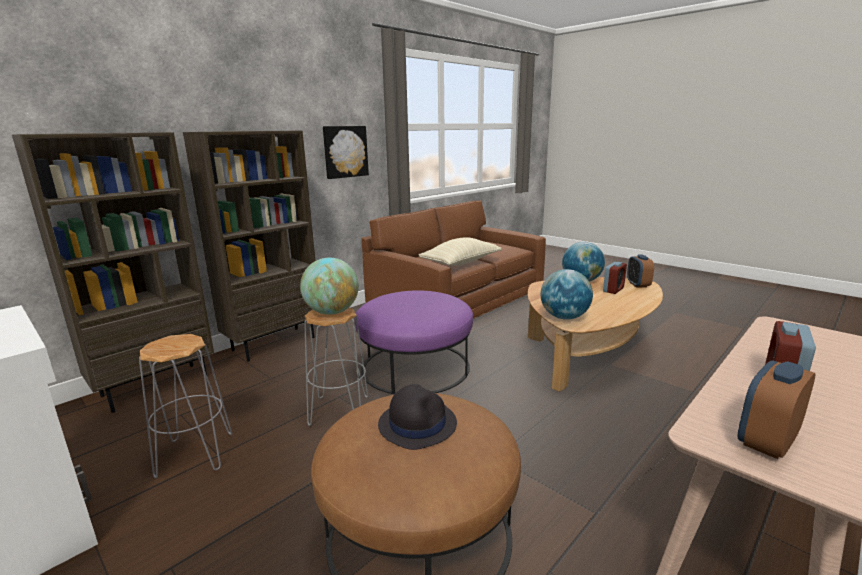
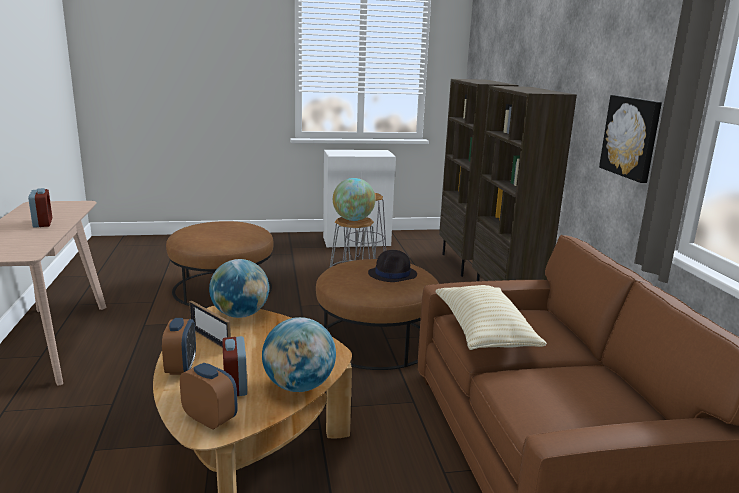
camera: 125 degrees right, 0 degrees up
(415, 366) = (376, 340): purple ottoman -> brown ottoman
(417, 423) = (226, 232): black hat -> black hat (393, 274)
(604, 311) = (210, 339): none -> picture frame
(767, 442) = (57, 207): alarm clock -> alarm clock (181, 367)

